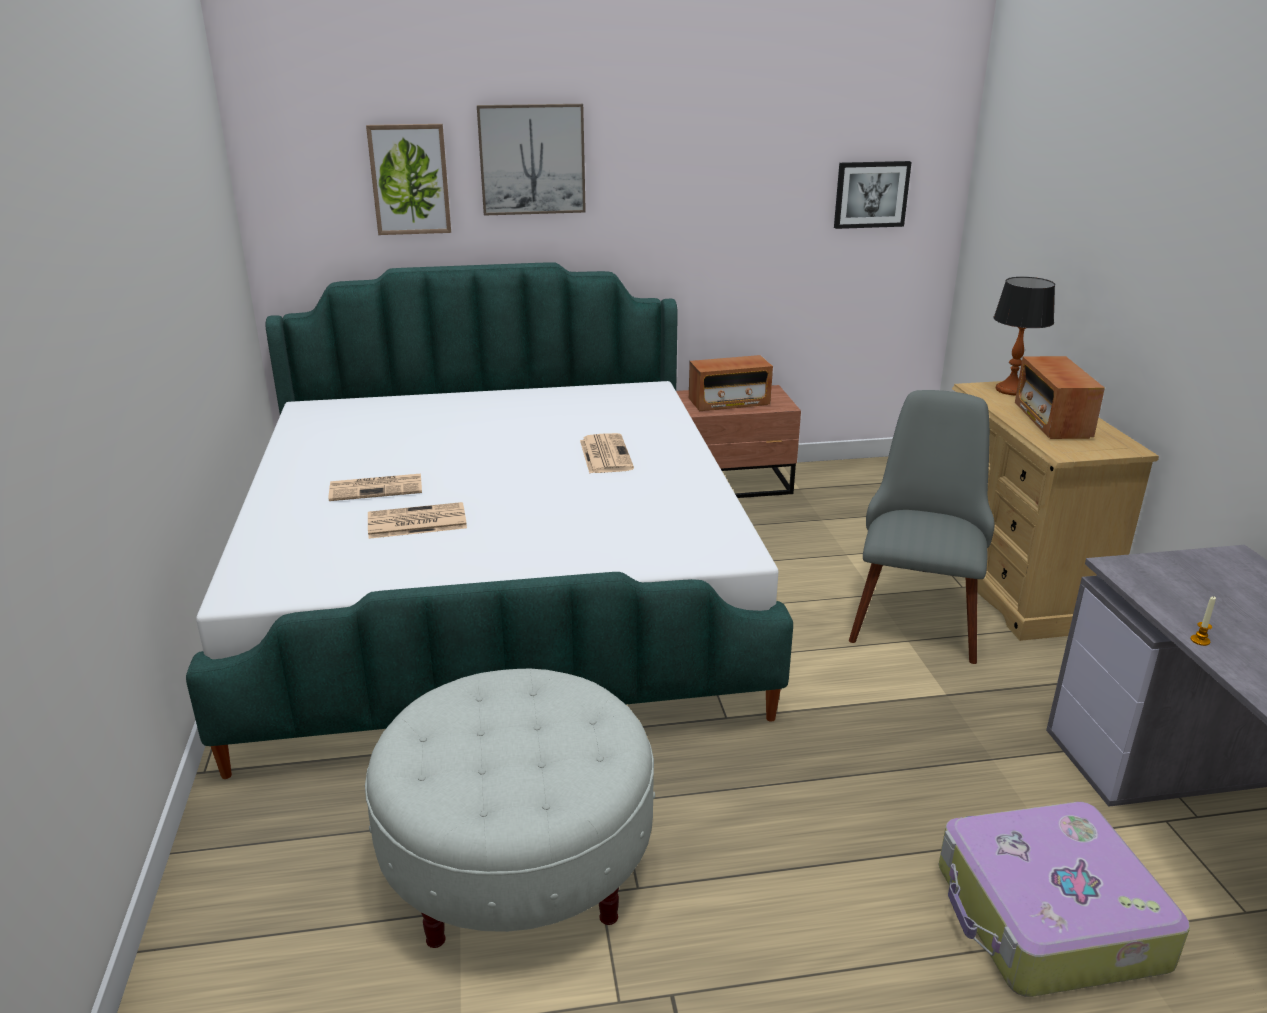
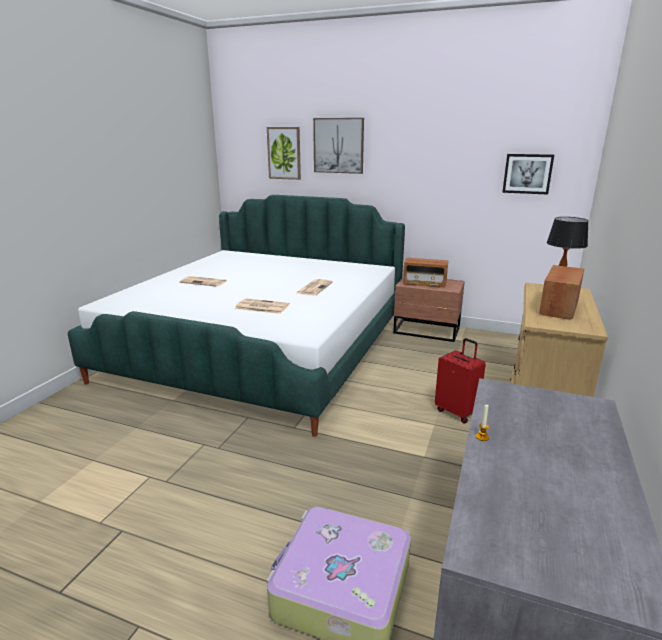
camera: 30 degrees right, 5 degrees down
(415, 522) = (197, 295): newspaper -> newspaper (261, 307)
(518, 863) = (135, 452): white ottoman -> none
(916, 611) = (457, 412): grey chair -> red suitcase

